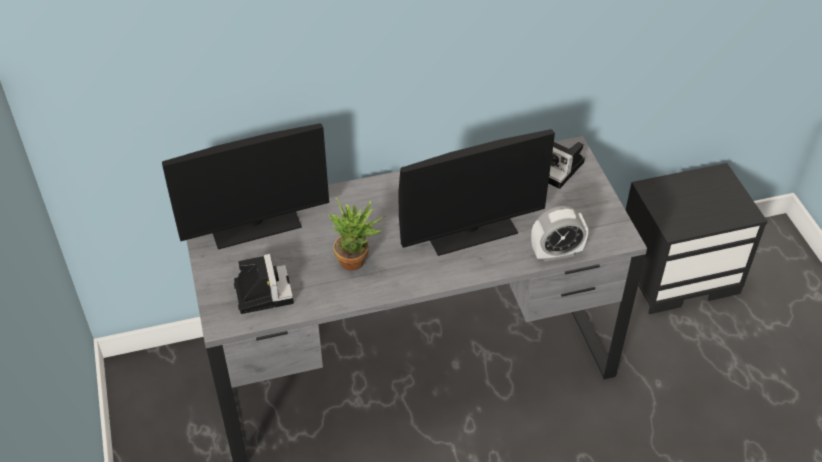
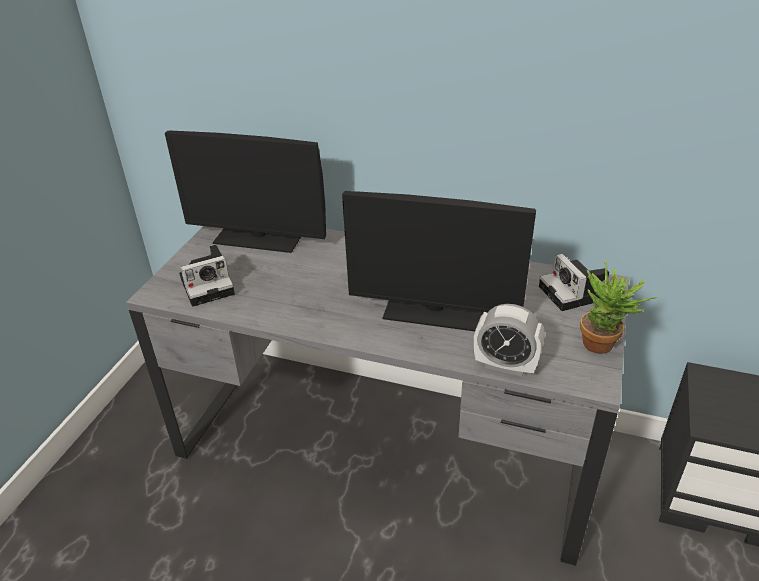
camera: 35 degrees right, 10 degrees down
(262, 291) = (209, 285): camera -> camera turned 45 degrees clockwise
(357, 261) = (307, 294): potted plant -> potted plant (604, 346)

